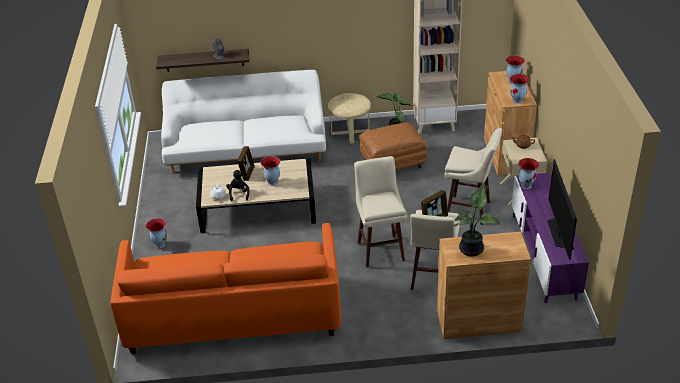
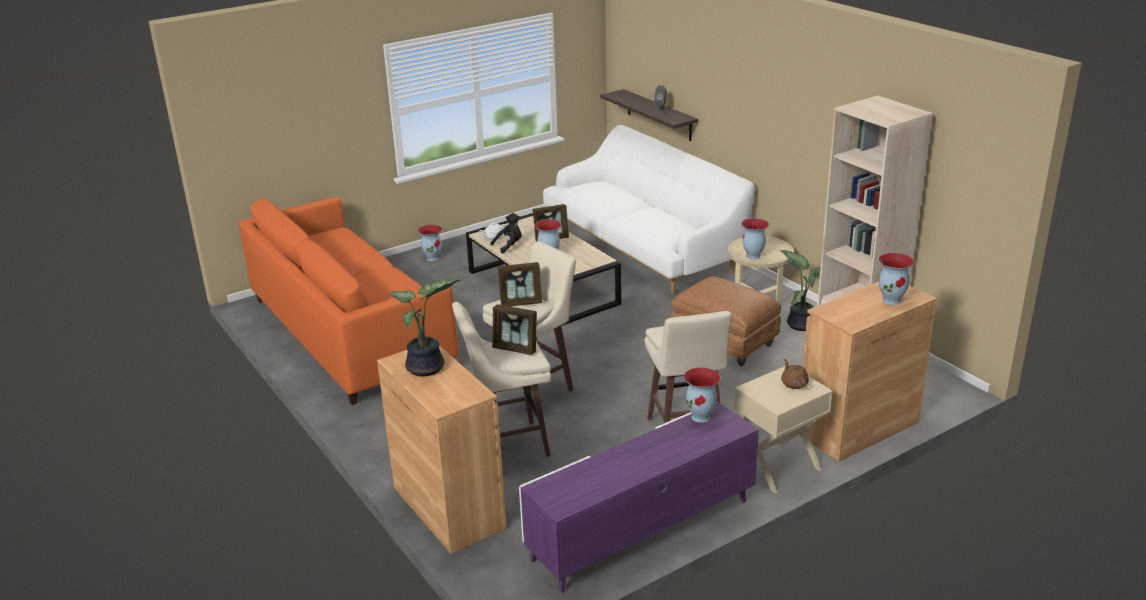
camera: 60 degrees right, 10 degrees down
(379, 201) = (521, 303): none -> picture frame
(518, 101) = (841, 316): vase -> vase (753, 256)
(559, 233) = (607, 476): television -> none

